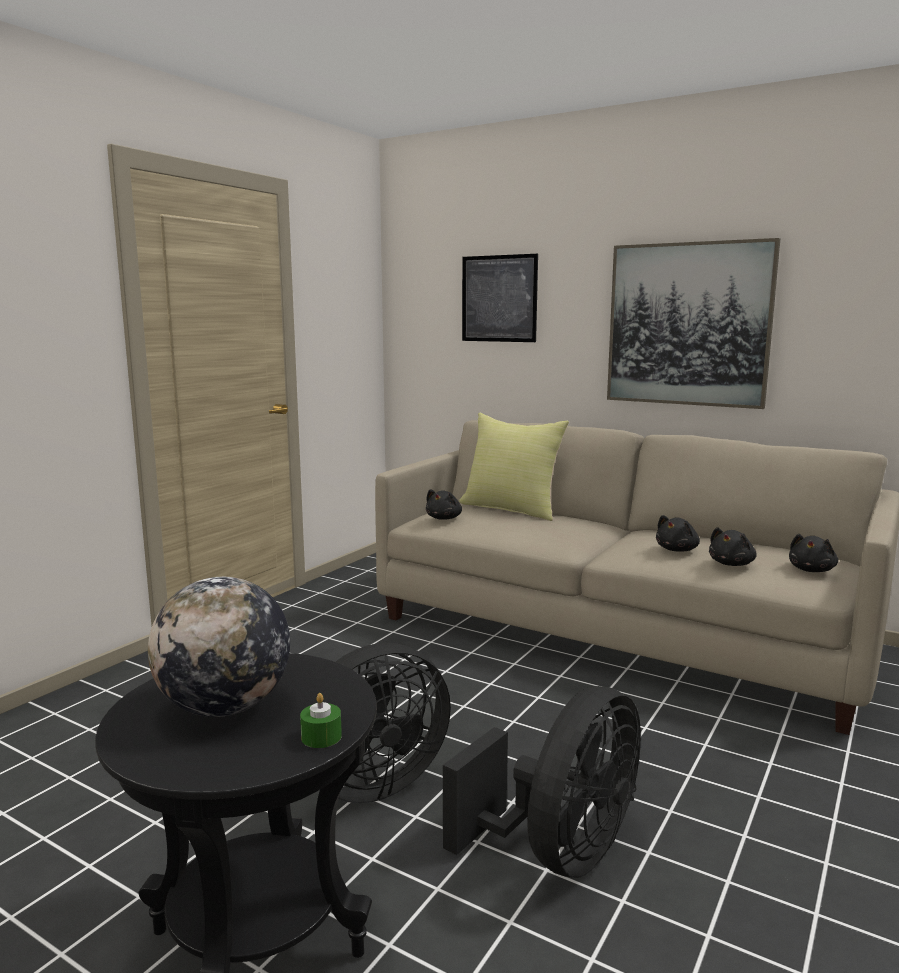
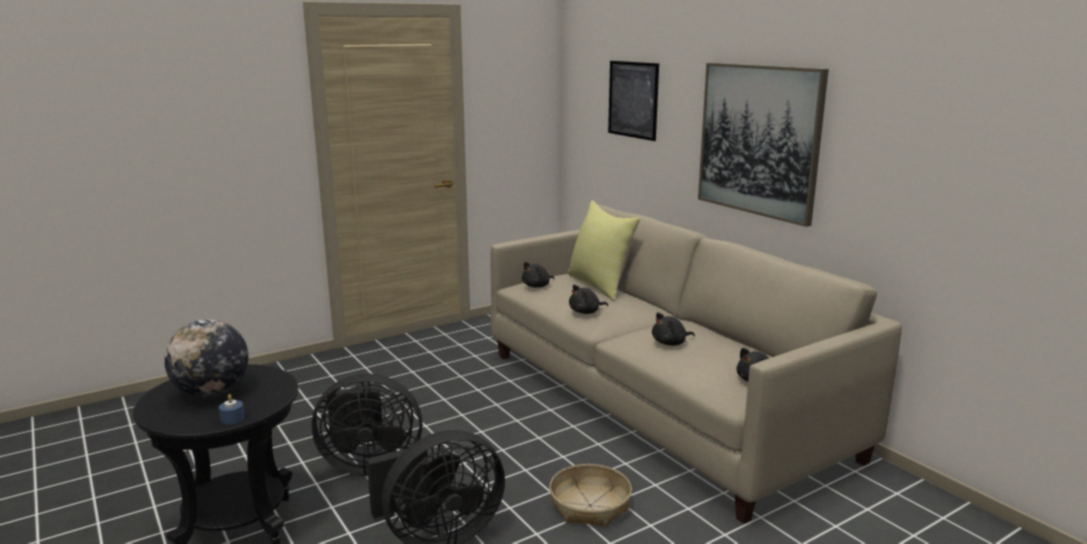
camera: 25 degrees right, 5 degrees up
(321, 737) = (232, 418): green candle -> blue candle
(686, 759) = (590, 505): none -> basket
(732, 564) = (694, 363): black plush toy -> black plush toy (586, 312)

